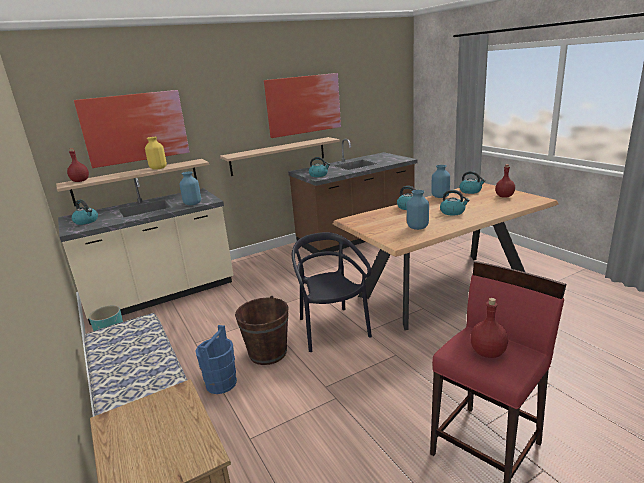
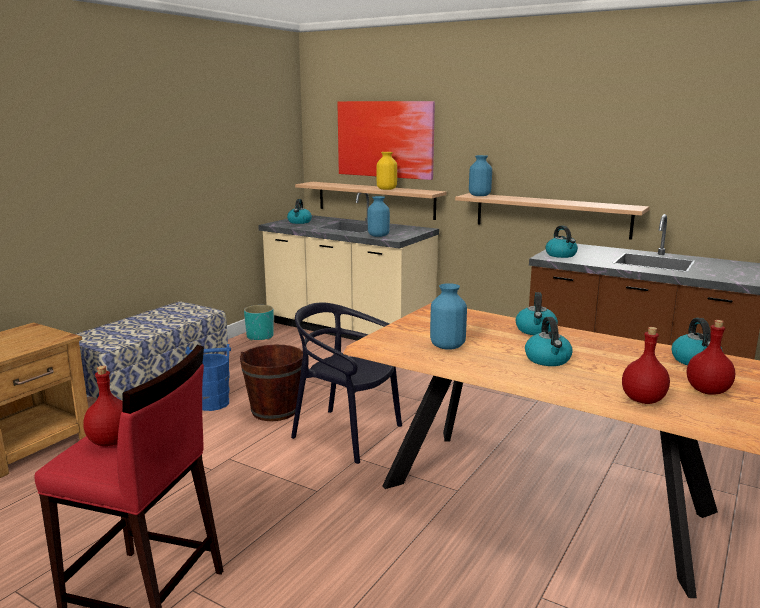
camera: 60 degrees right, 5 degrees down
(80, 181) = (322, 183): red bottle -> red bottle (643, 400)
(303, 104) = (611, 144): picture -> none
(331, 329) = (347, 434): black chair -> black chair turned 105 degrees counterclockwise
(440, 196) = (624, 343): blue vase -> blue vase (480, 195)

